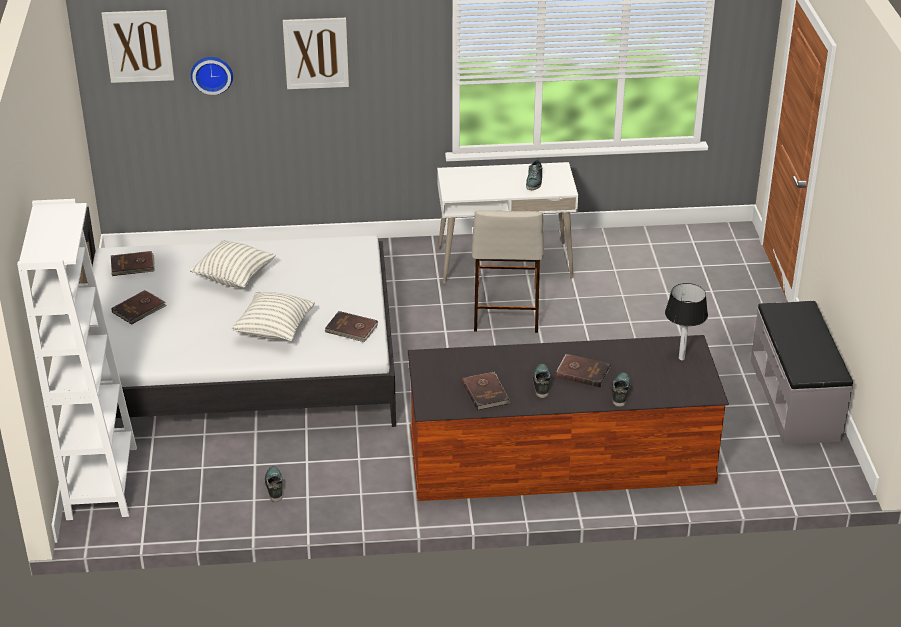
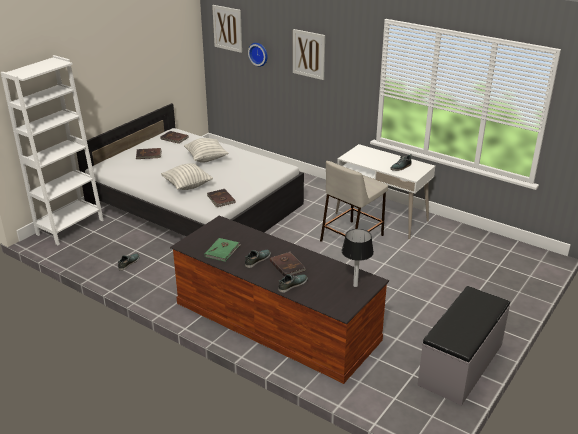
camera: 40 degrees right, 5 degrees down
(486, 392) = (222, 251): brown book -> green book

